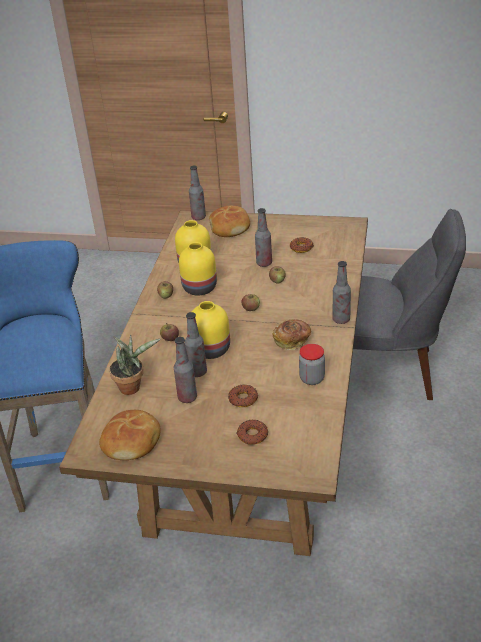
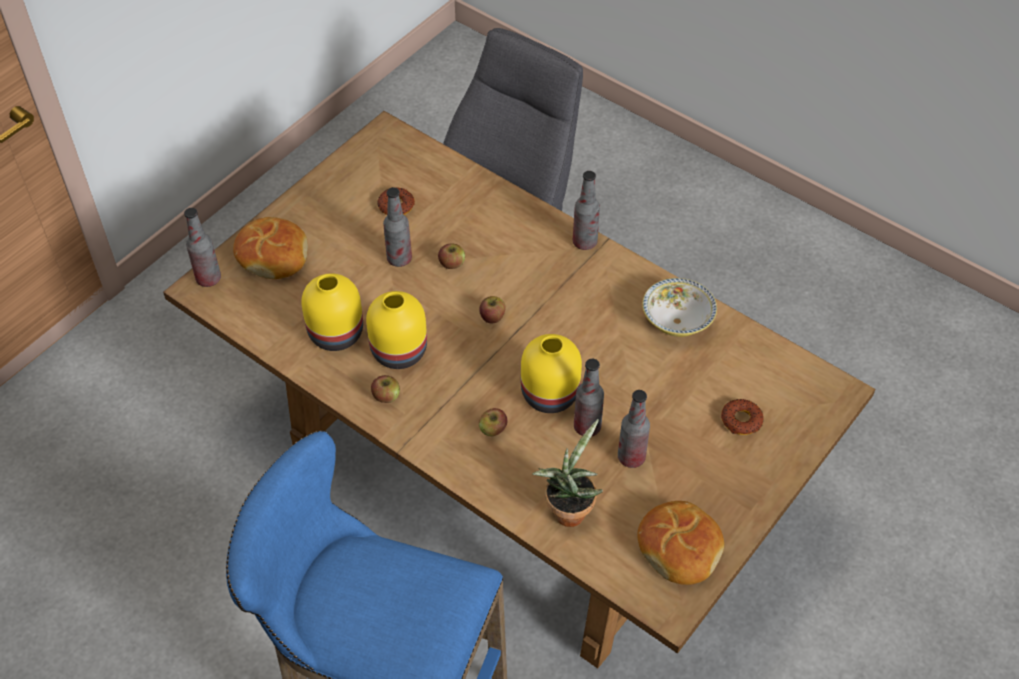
camera: 65 degrees left, 15 degrees up
(243, 399) = (670, 402): donut -> none
(292, 341) = (592, 306): bread -> none
(312, 378) = (677, 321): jar -> bowl

